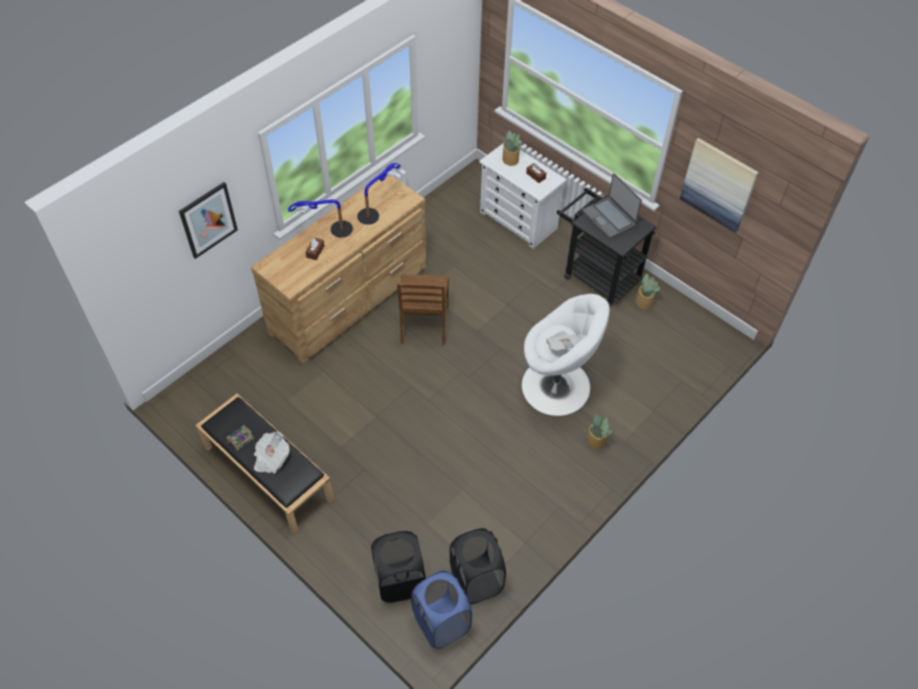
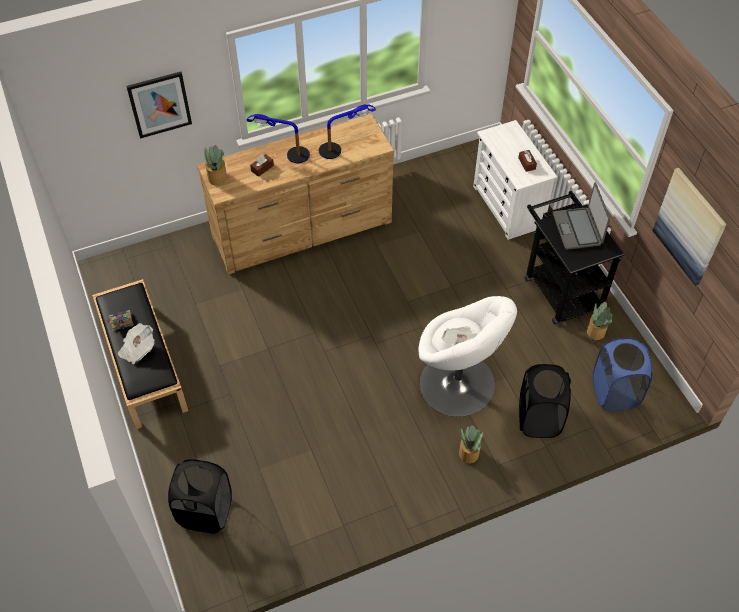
camera: 25 degrees right, 0 degrees up
(424, 325) = (359, 278): brown chair -> none
(441, 623) = (222, 568): blue laundry basket -> blue laundry basket (614, 393)
(476, 580) = (276, 542): black laundry basket -> black laundry basket (538, 419)
(510, 160) = (509, 140): potted plant -> potted plant (217, 178)

